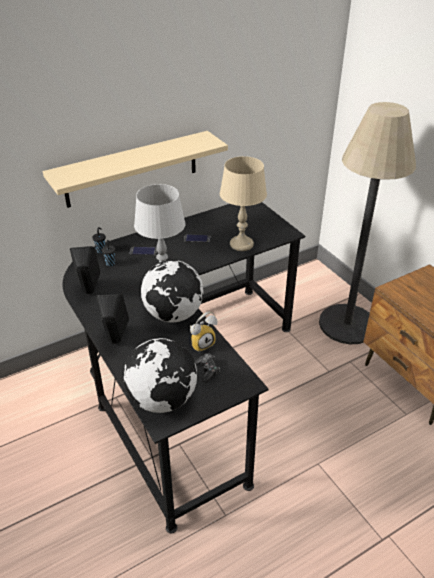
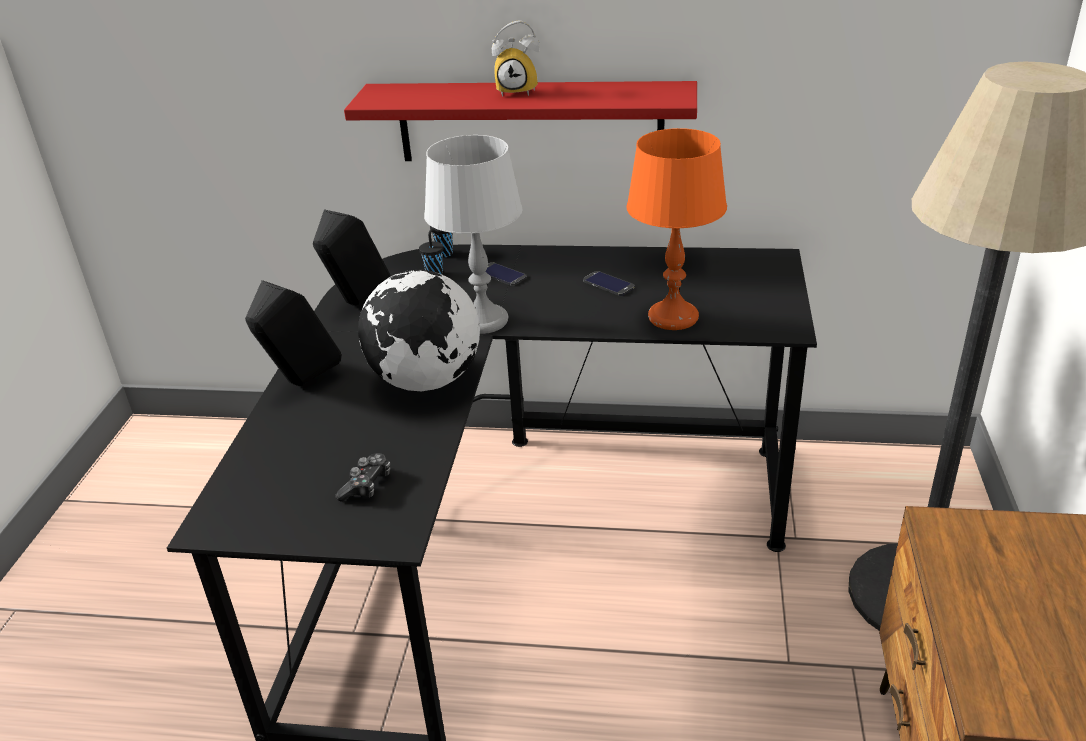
camera: 40 degrees right, 5 degrees down
(132, 169) = (530, 122): beige shelf -> red shelf
(163, 399) = (253, 494): globe -> none
(202, 343) = (411, 441): alarm clock -> alarm clock (519, 91)
(241, 244) = (672, 317): beige table lamp -> orange table lamp

